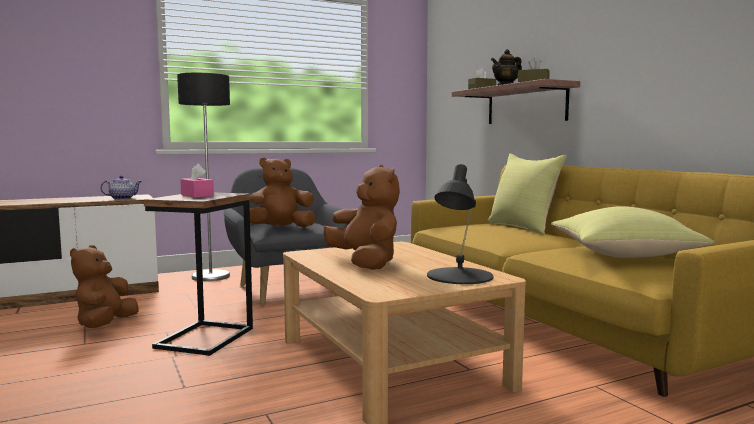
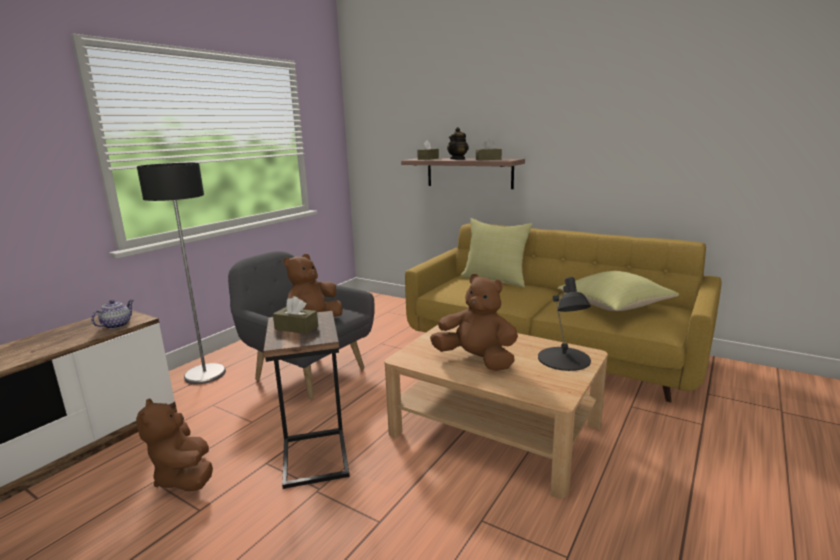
camera: 30 degrees left, 10 degrees up
(197, 195) = (296, 328): pink tissue box -> brown tissue box

